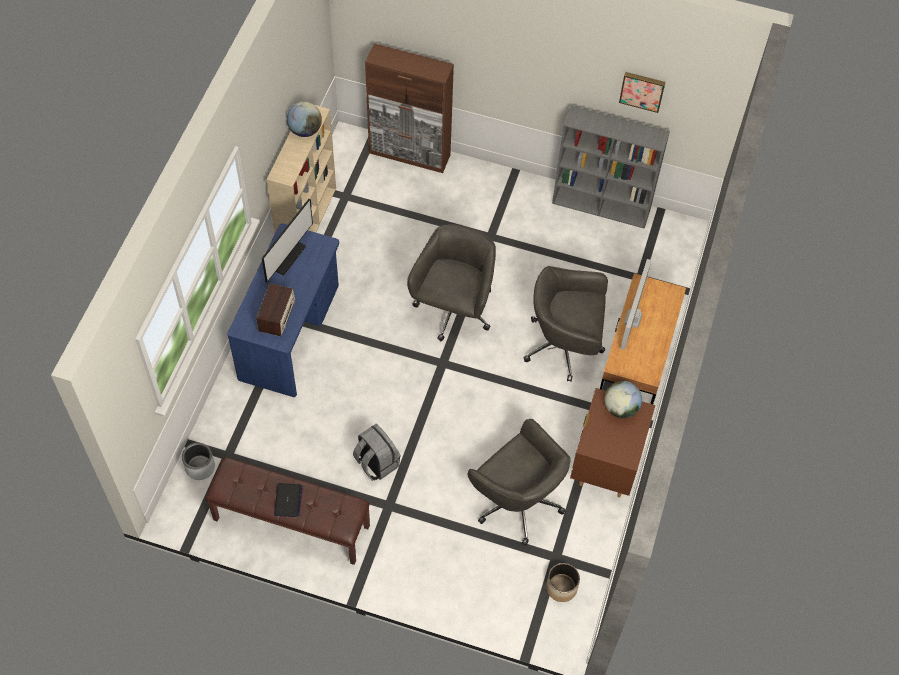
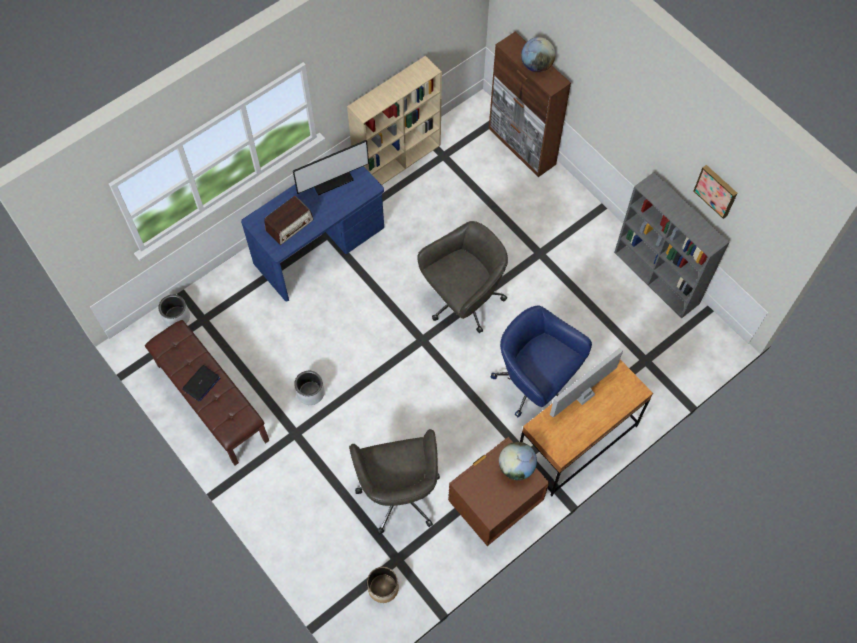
camera: 35 degrees right, 5 degrees up
(305, 130) = (408, 80): globe -> globe (536, 65)
(376, 463) = (310, 392): grey backpack -> grey planter
(564, 346) = (535, 383): grey office chair -> blue office chair

